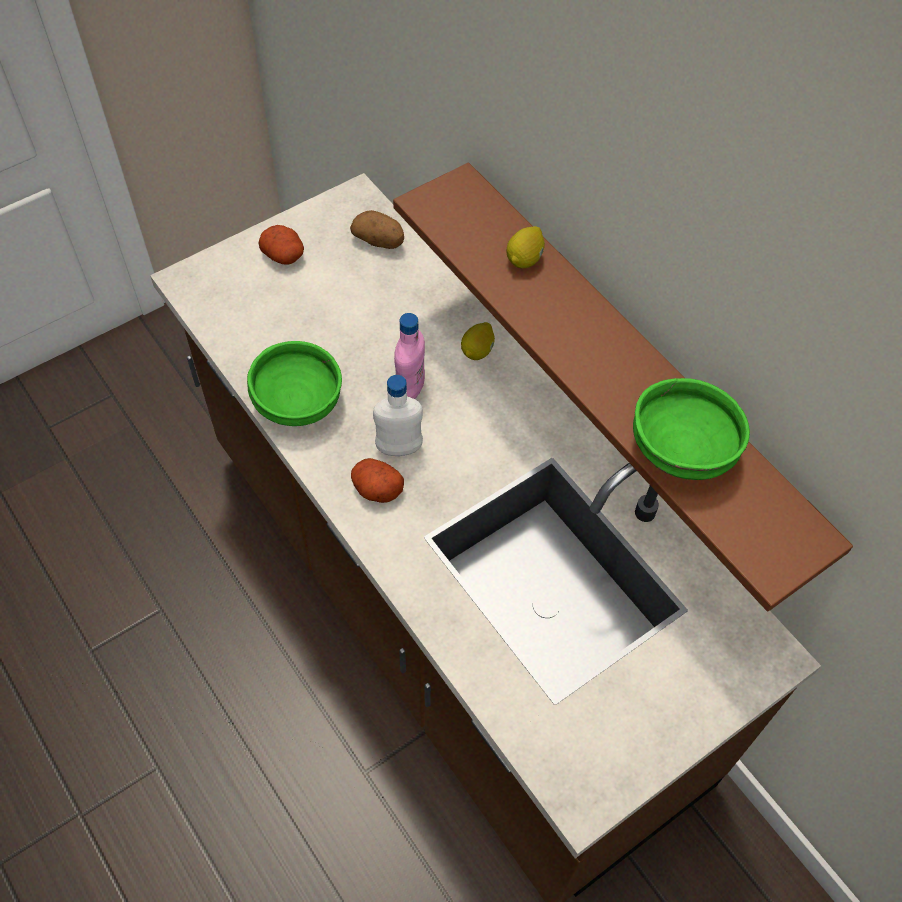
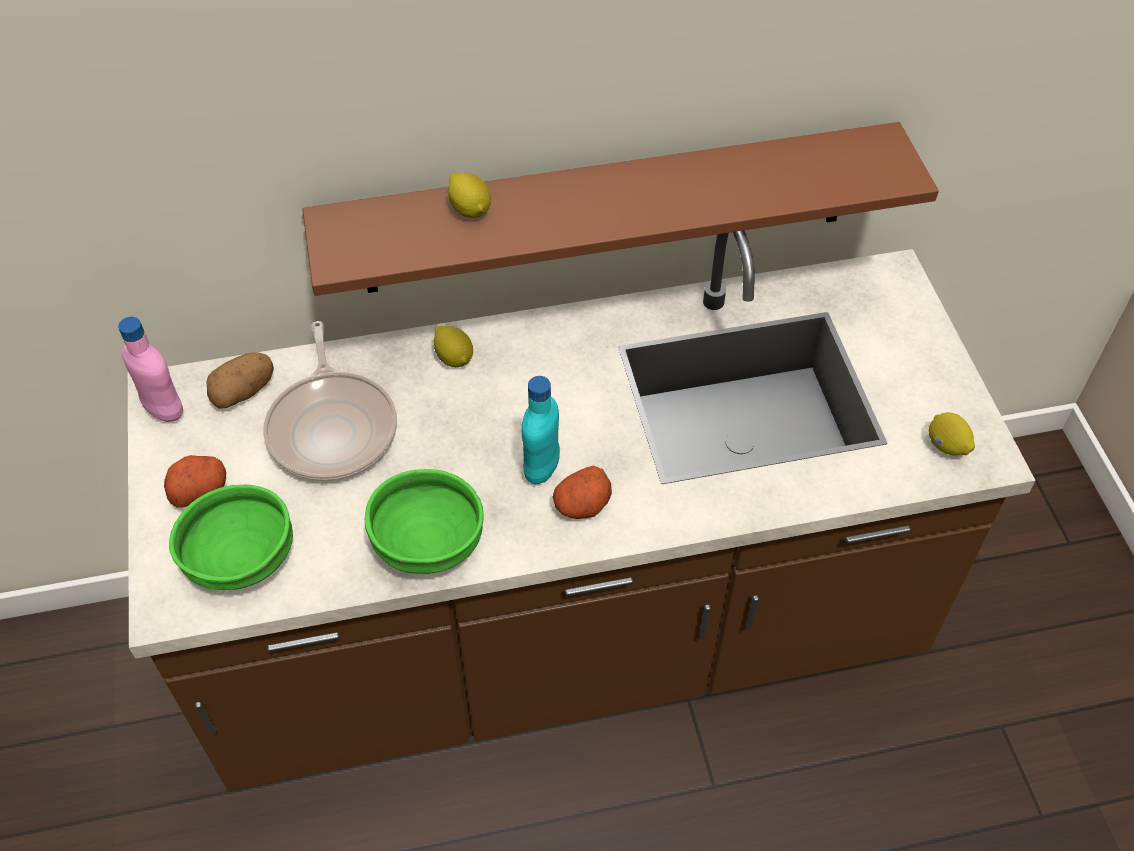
camera: 65 degrees left, 5 degrees down
(373, 304) = (333, 427): none -> frying pan
(399, 448) = (541, 468): white bottle -> turquoise bottle
(410, 389) = (469, 432): pink bottle -> pink bottle (164, 410)
(577, 759) = (946, 446): none -> lemon
(683, 449) = (758, 183): green bowl -> green bowl (240, 557)

